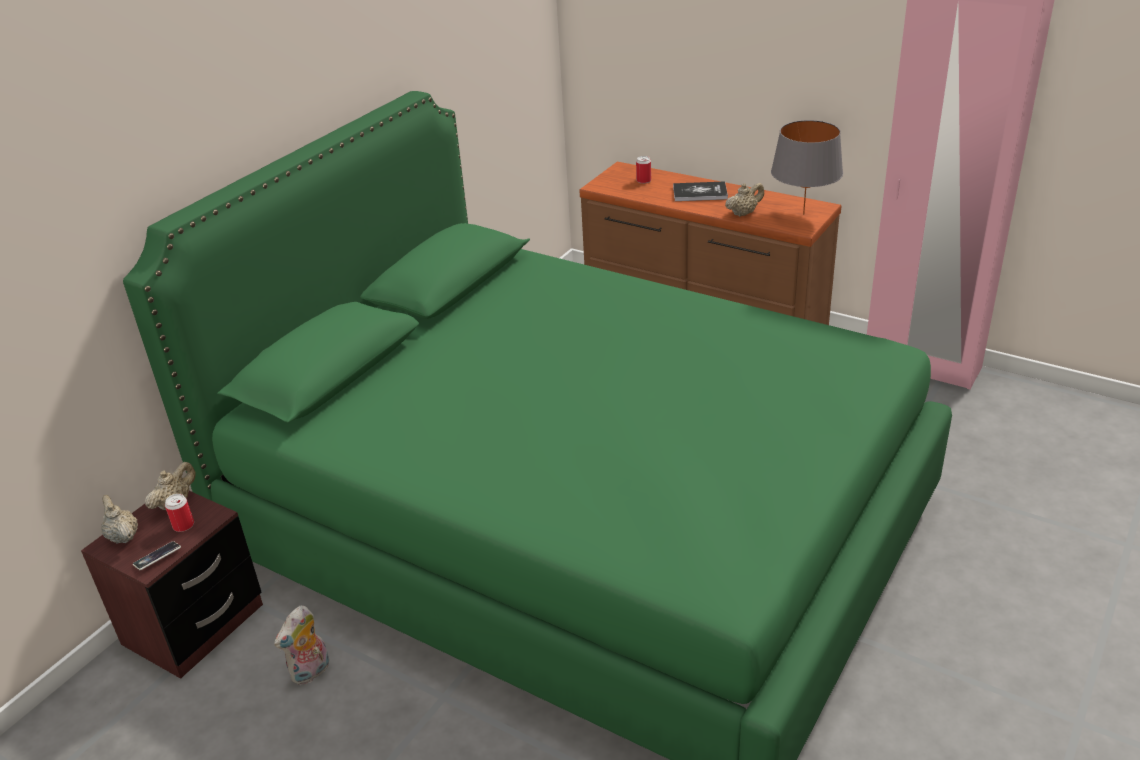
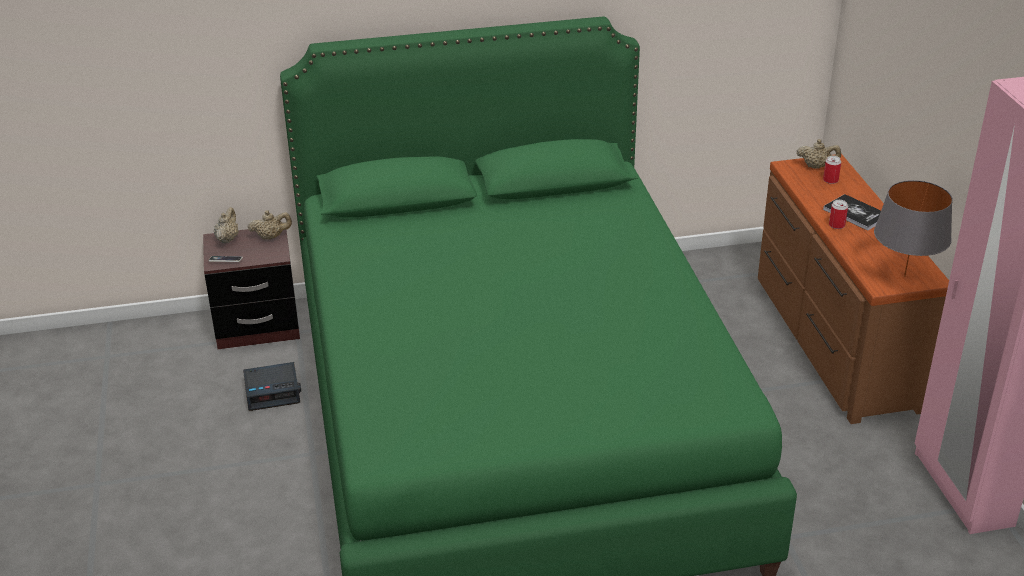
camera: 45 degrees right, 0 degrees up
(183, 525) = (258, 251): can -> can (836, 225)
(311, 672) = (273, 391): plush toy -> alarm clock
(743, 213) = (857, 248): beige teapot -> beige teapot (816, 166)

